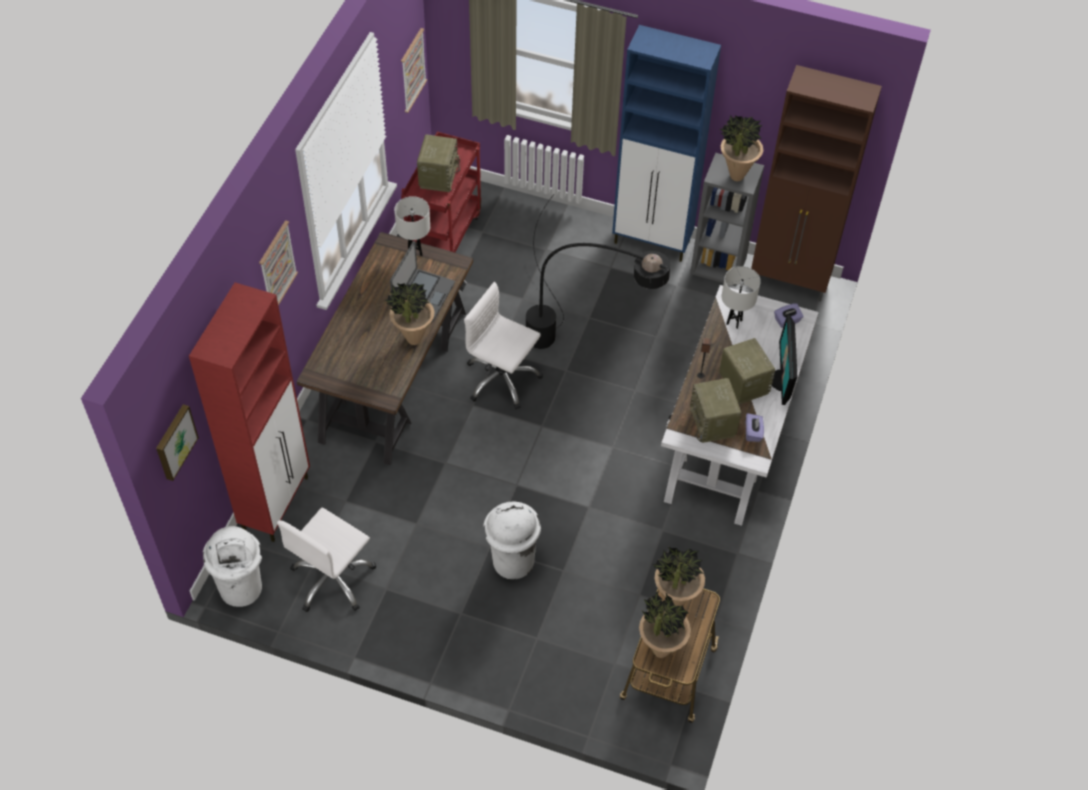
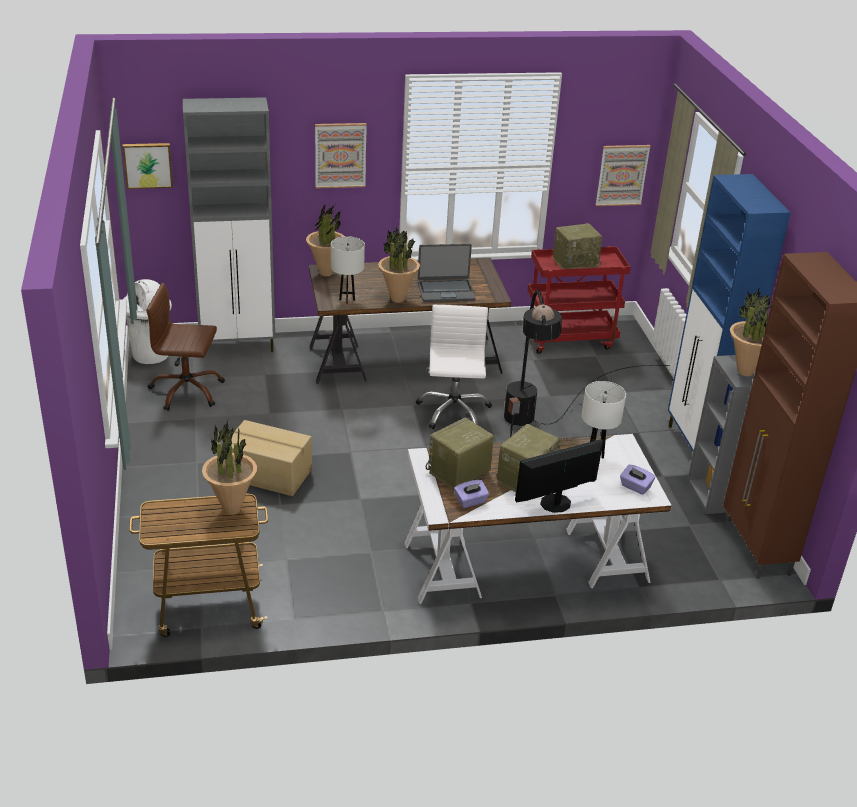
camera: 60 degrees right, 20 degrees down
(276, 503) = (238, 346): red cabinet -> grey cabinet
(333, 579) = (187, 391): white office chair -> brown office chair
(415, 253) = (485, 276): white table lamp -> white table lamp (347, 300)
(512, 561) = (268, 473): white trash can -> cardboard box
(660, 650) = (169, 515): potted plant -> potted plant (326, 273)

